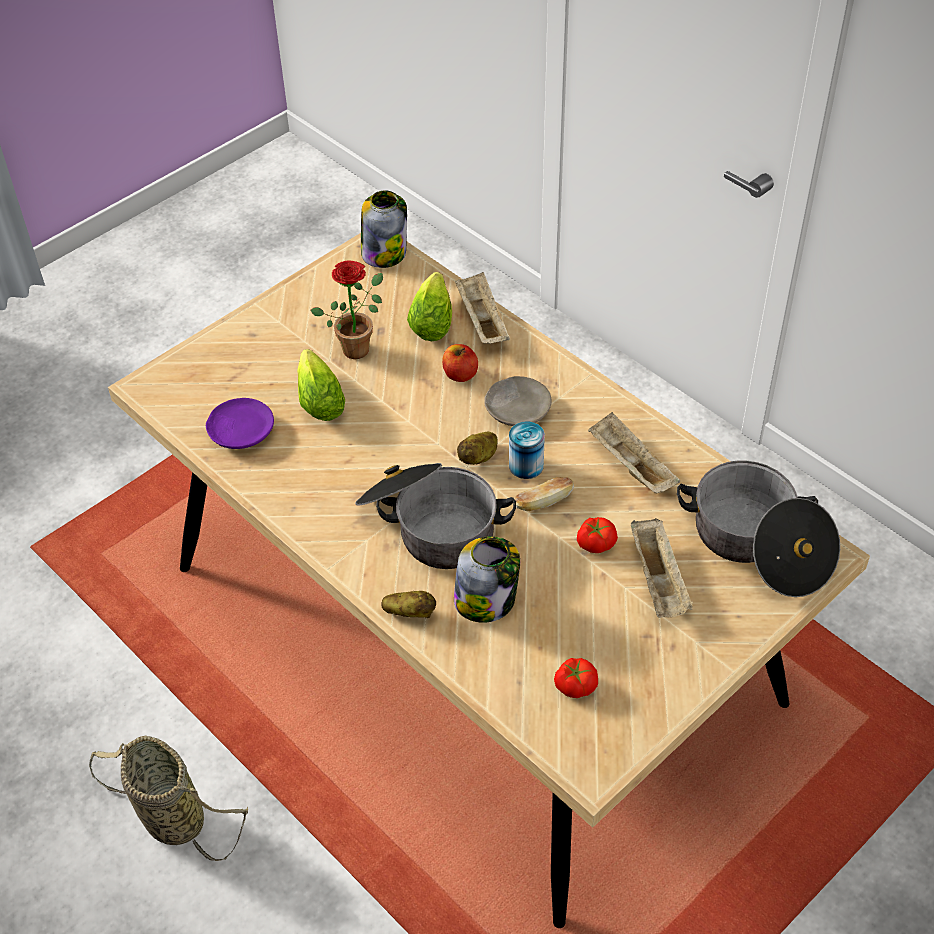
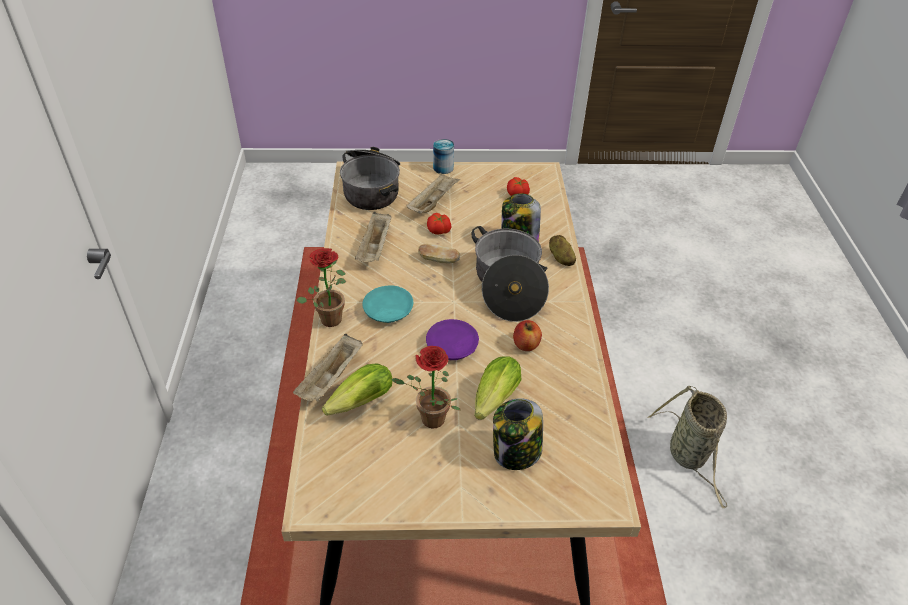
camera: 140 degrees left, 5 degrees down
(241, 431) = (566, 413): purple plate -> purple plate (452, 346)
(384, 253) = (317, 491): jar -> jar (516, 452)
(460, 374) = (391, 353): apple -> apple (526, 345)
(479, 457) = (442, 301): potato -> none
(518, 409) = (388, 310): beige plate -> turquoise plate
(526, 465) = (423, 281): can -> can (443, 168)
(562, 367) = (330, 316): none -> potted plant

